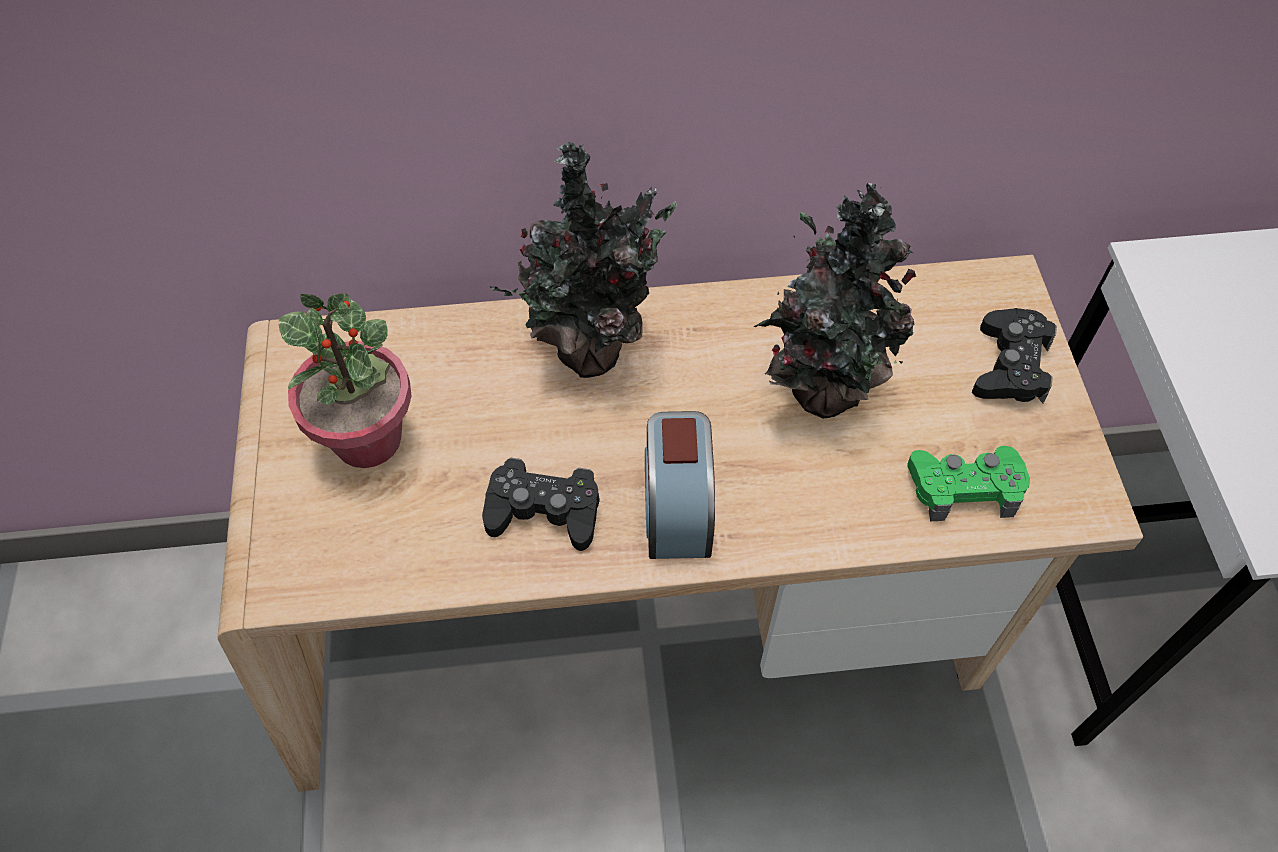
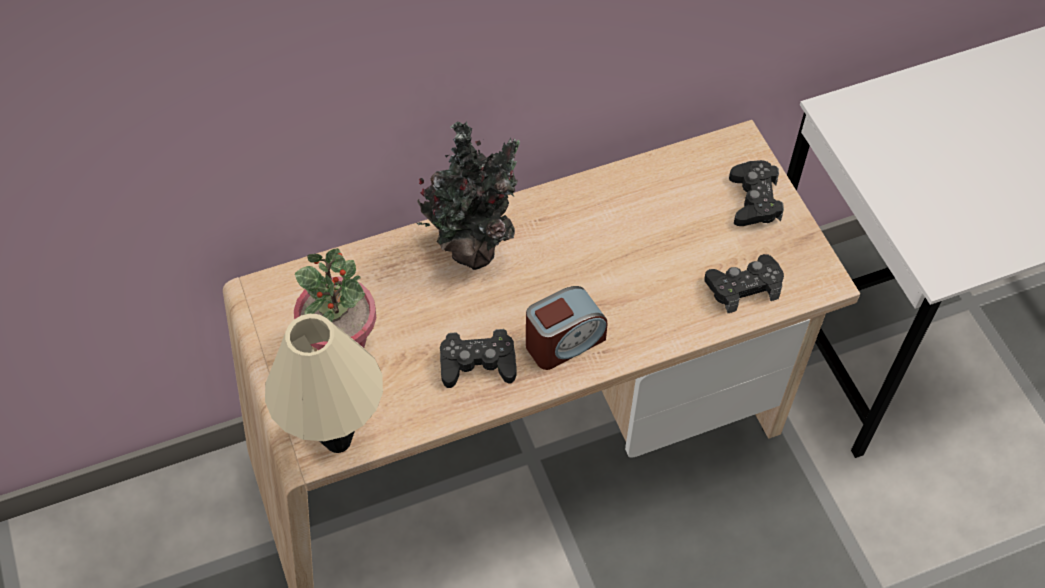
camera: 15 degrees left, 0 degrees up
(312, 576) = (339, 440): none -> beige table lamp
(677, 508) = (564, 342): alarm clock -> alarm clock turned 105 degrees counterclockwise
(818, 388) = (634, 242): potted plant -> none
(964, 487) = (743, 287): green game controller -> black game controller

